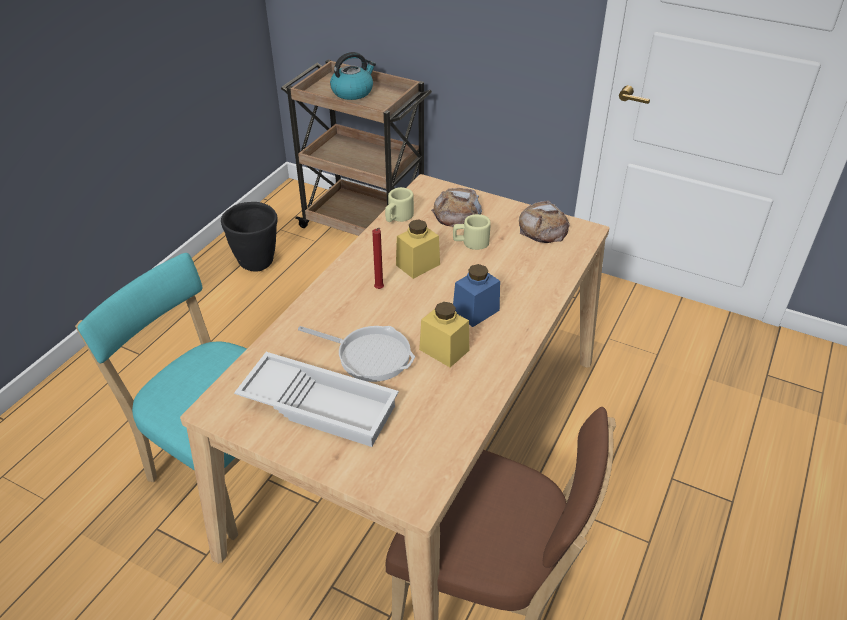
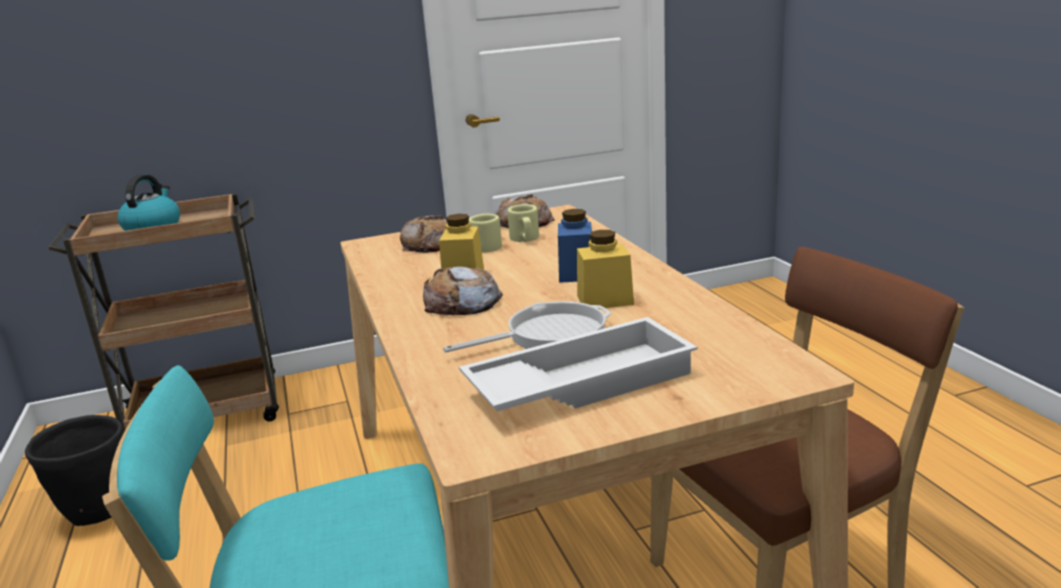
camera: 45 degrees left, 20 degrees down
(379, 290) = (462, 302): red candle -> bread
(398, 217) = (377, 266): beige mug -> beige mug (525, 239)

